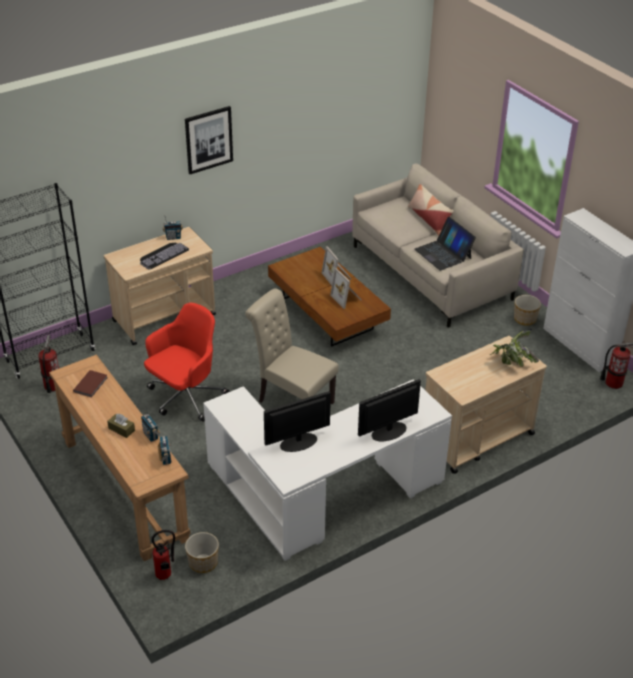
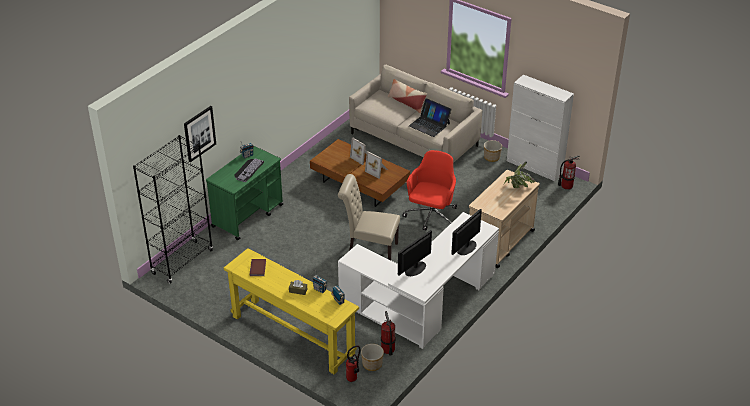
camera: 20 degrees left, 0 degrees up
(52, 386) = (198, 282): fire extinguisher -> fire extinguisher (387, 349)
(124, 489) = (293, 335): brown console table -> yellow console table
(165, 318) = (248, 215): beige cart -> green cart
(185, 397) = (296, 265): red office chair -> red office chair (431, 216)
(208, 139) = (261, 80): picture -> picture (199, 133)

